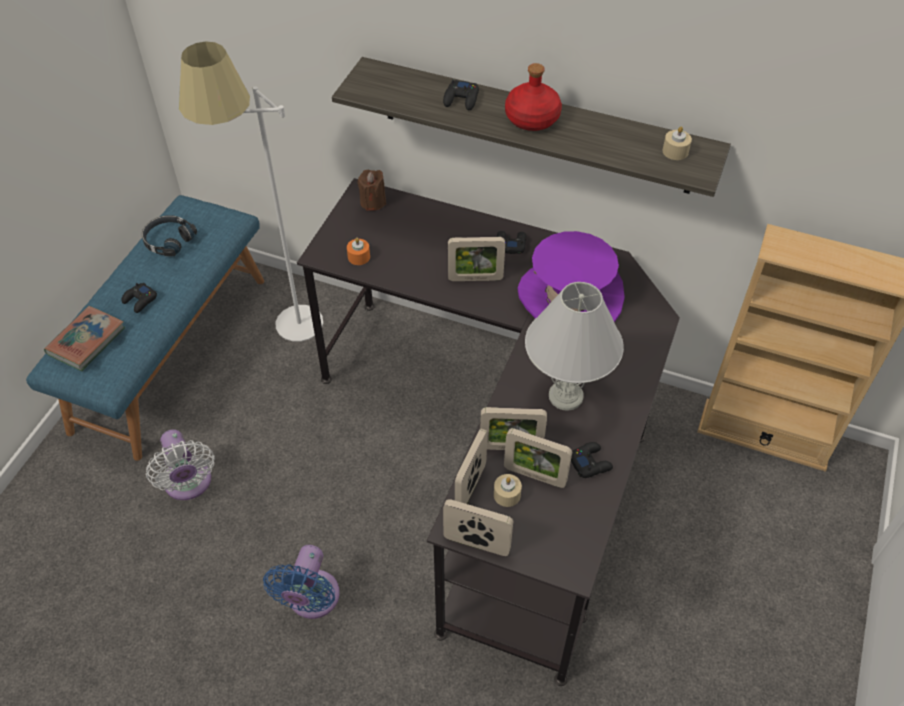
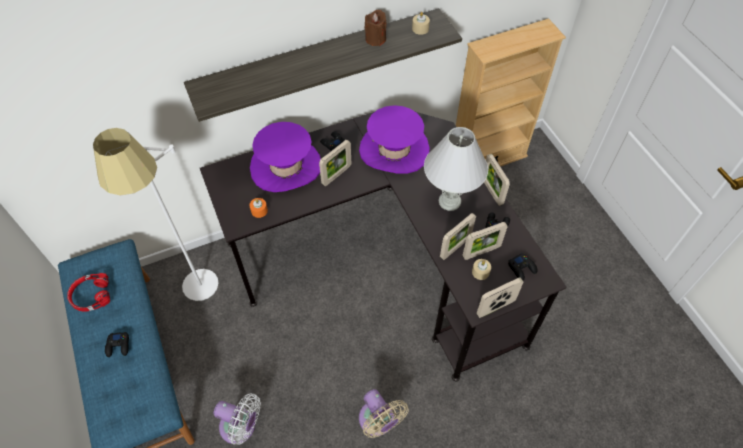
camera: 45 degrees left, 5 degrees up
(86, 341) = (113, 399): book -> none
(168, 240) = (91, 295): black headphones -> red headphones
(311, 600) = (378, 421): blue fan -> beige fan
(373, 202) = (228, 173): brown candle -> brown candle (375, 39)
(435, 234) = (286, 166): none -> purple hat
(461, 99) = (277, 70): black game controller -> black game controller (522, 268)
(470, 488) = (461, 283): picture frame -> picture frame (492, 191)
(531, 119) = (329, 57): red bottle -> none

